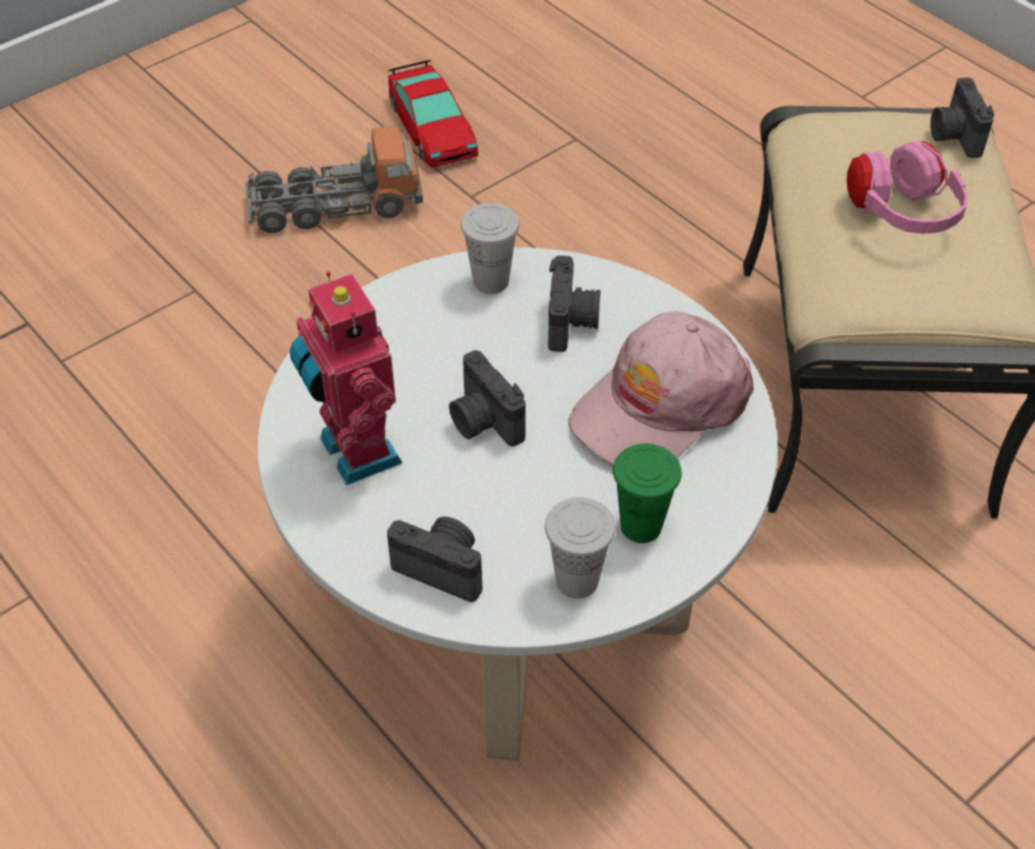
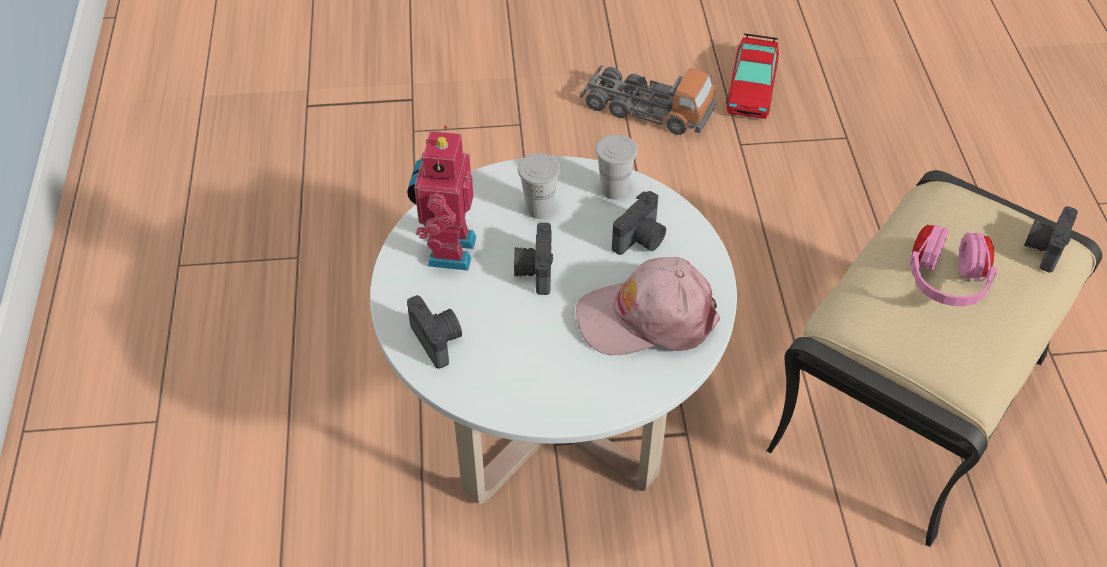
camera: 35 degrees right, 0 degrees up
(577, 580) = (504, 390): white cup -> white cup (539, 209)
(641, 526) = (569, 381): green cup -> none

